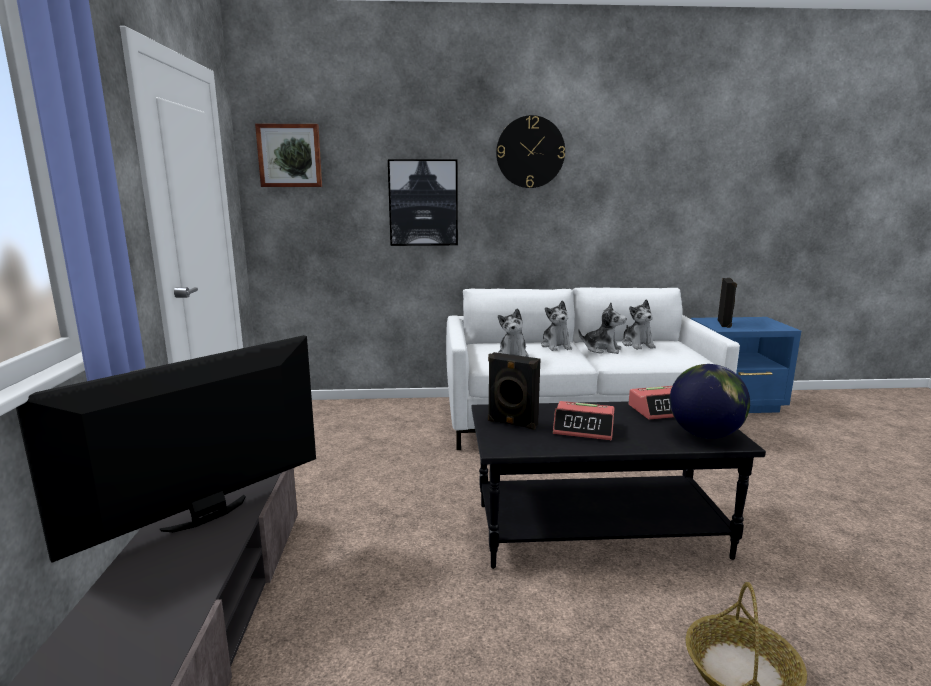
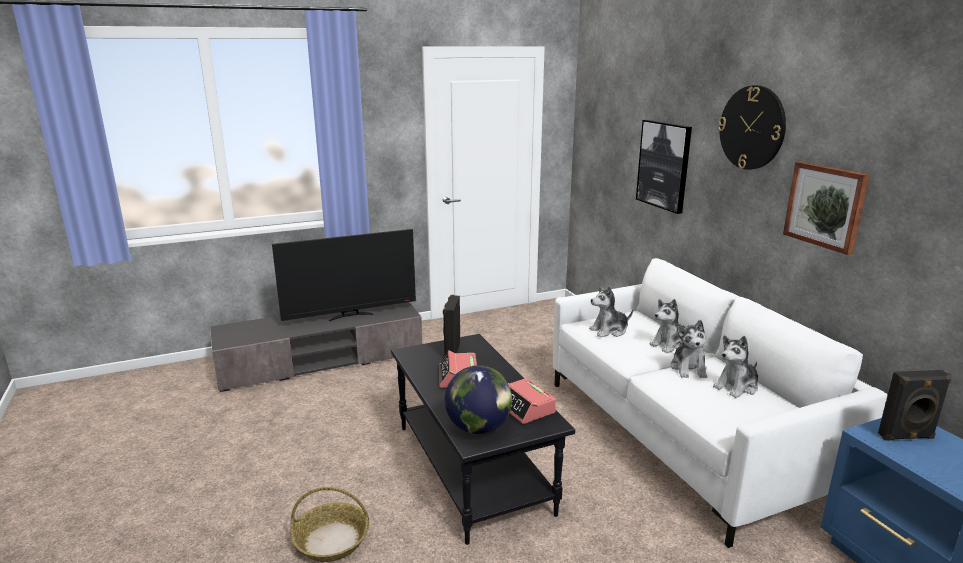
camera: 70 degrees right, 5 degrees up
(207, 516) = (350, 316): television -> television turned 135 degrees clockwise
(290, 156) = (596, 108): picture -> picture (826, 206)

